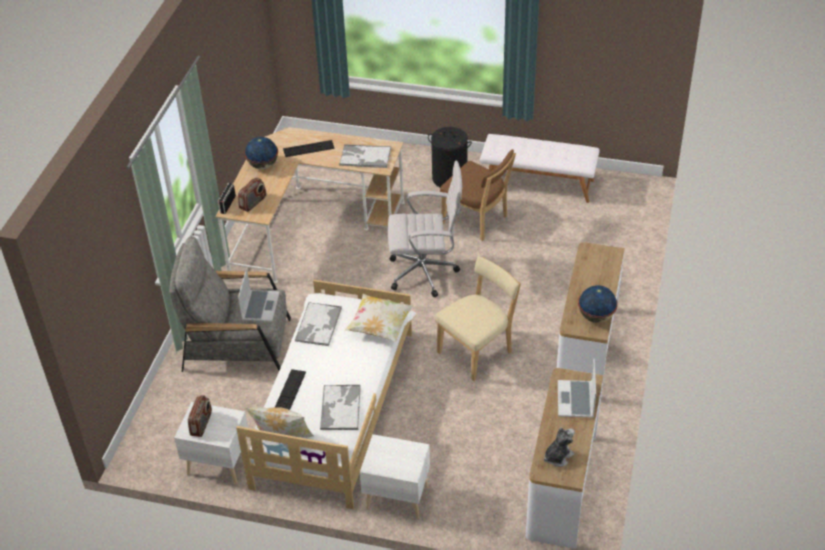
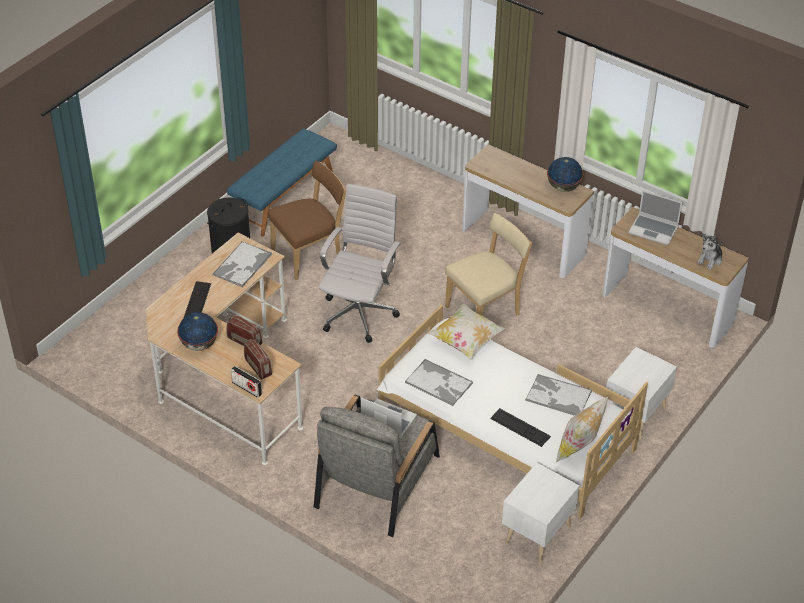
camera: 70 degrees left, 0 degrees up
(201, 424) = (538, 499): radio -> radio (245, 341)
(477, 351) = (485, 310): beige chair -> beige chair turned 75 degrees clockwise
(538, 183) = (284, 198): white bench -> blue bench
(557, 456) = (710, 260): plush toy -> plush toy turned 120 degrees counterclockwise

